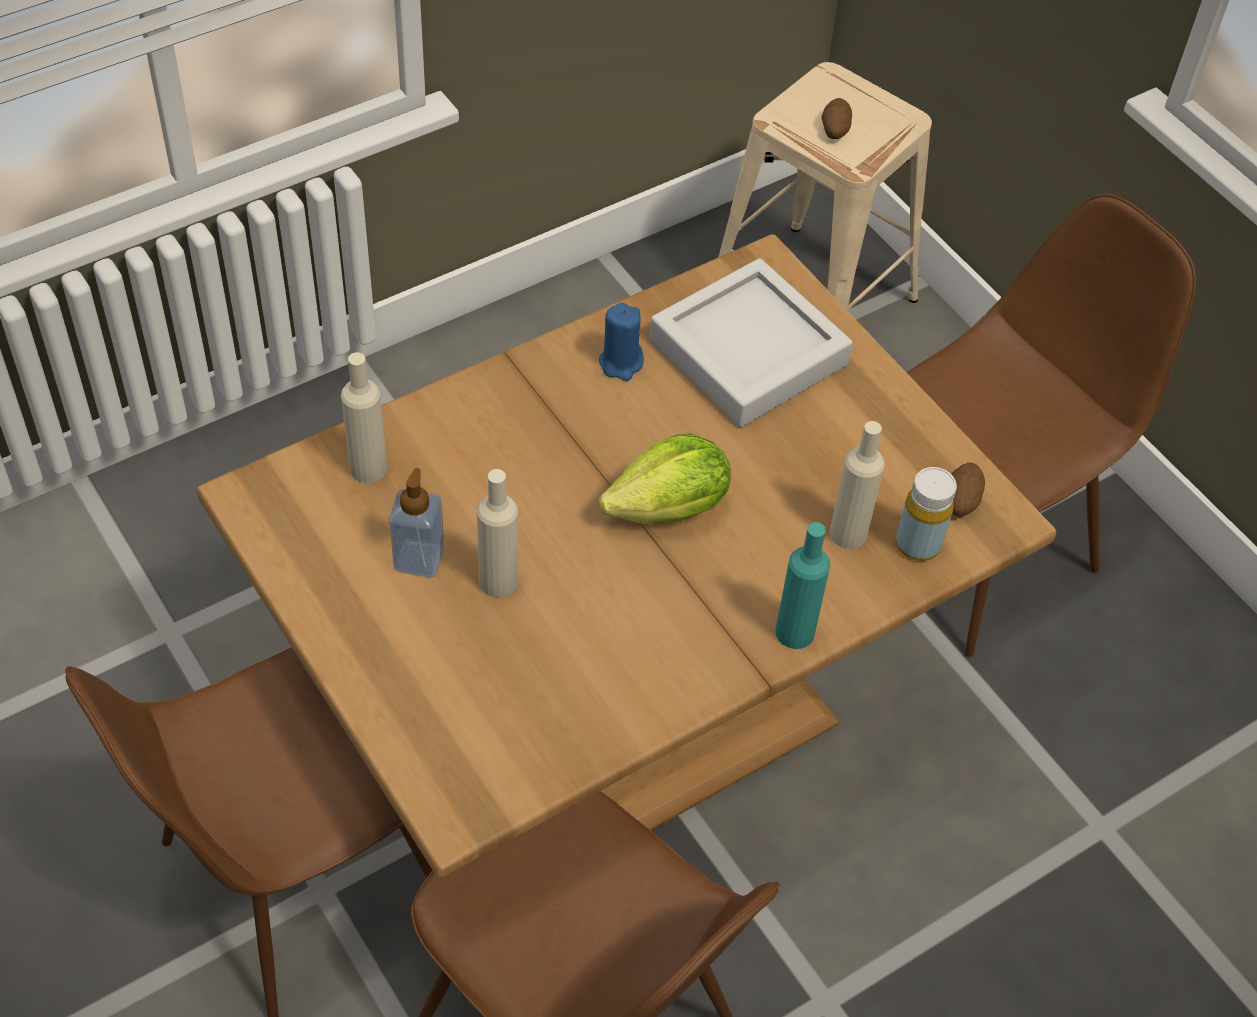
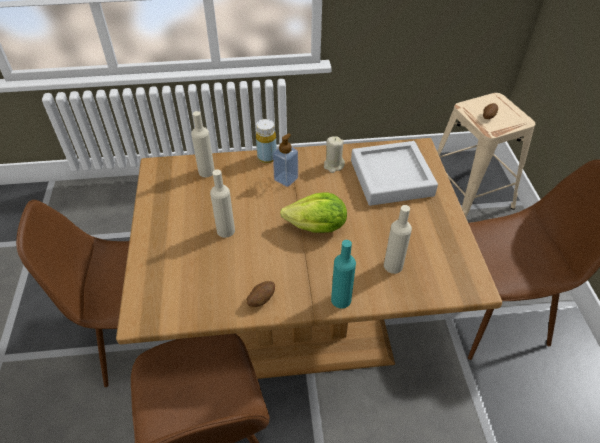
camera: 30 degrees right, 5 degrees down
(419, 559) = (201, 211): soap dispenser -> soap dispenser (286, 179)
(621, 363) = (333, 165): blue candle -> beige candle
(918, 544) = (425, 283): yellow bottle -> yellow bottle (267, 157)
(960, 501) = (457, 271): potato -> potato (261, 299)

